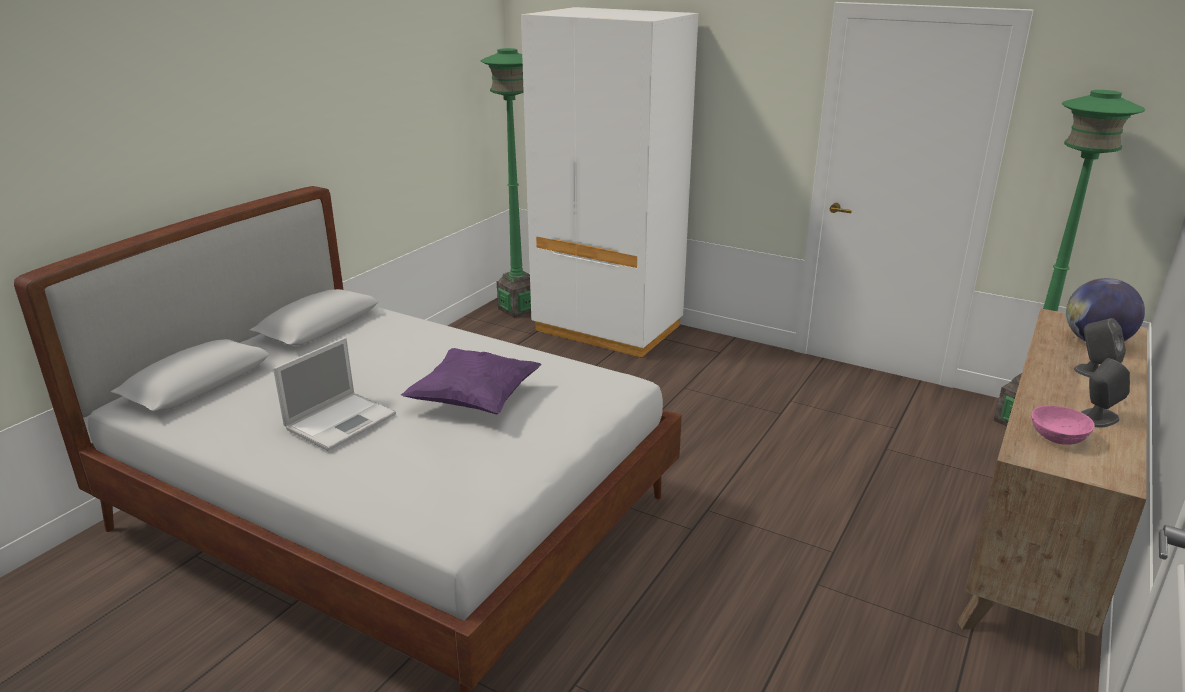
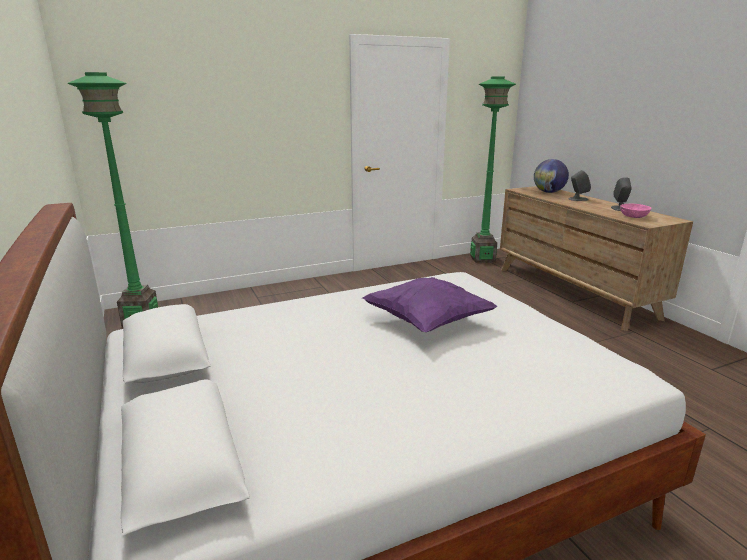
camera: 55 degrees left, 5 degrees down
(342, 420) = (404, 380): laptop -> none
(607, 328) = (234, 303): white wardrobe -> none

